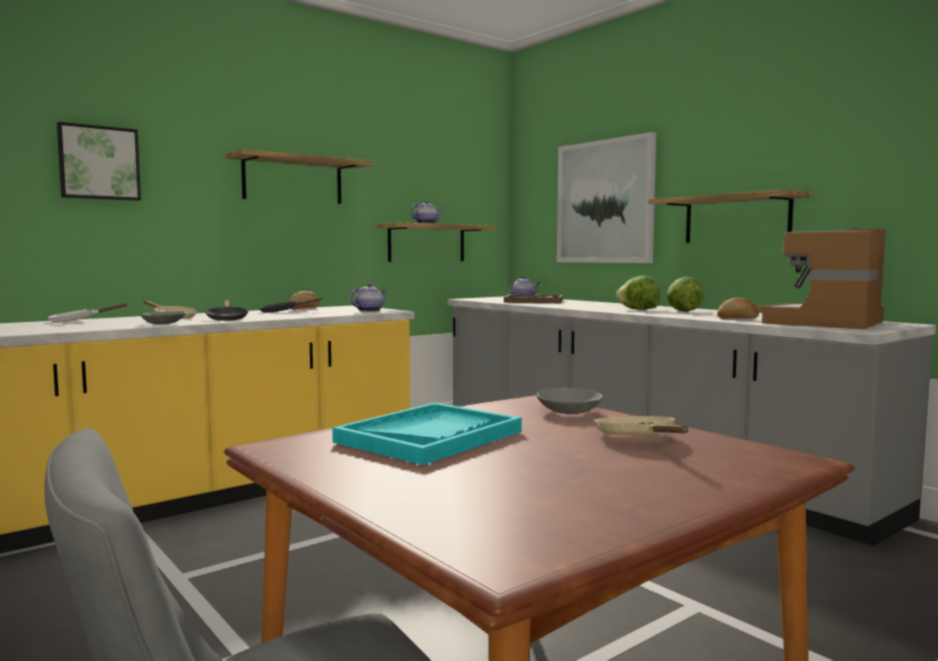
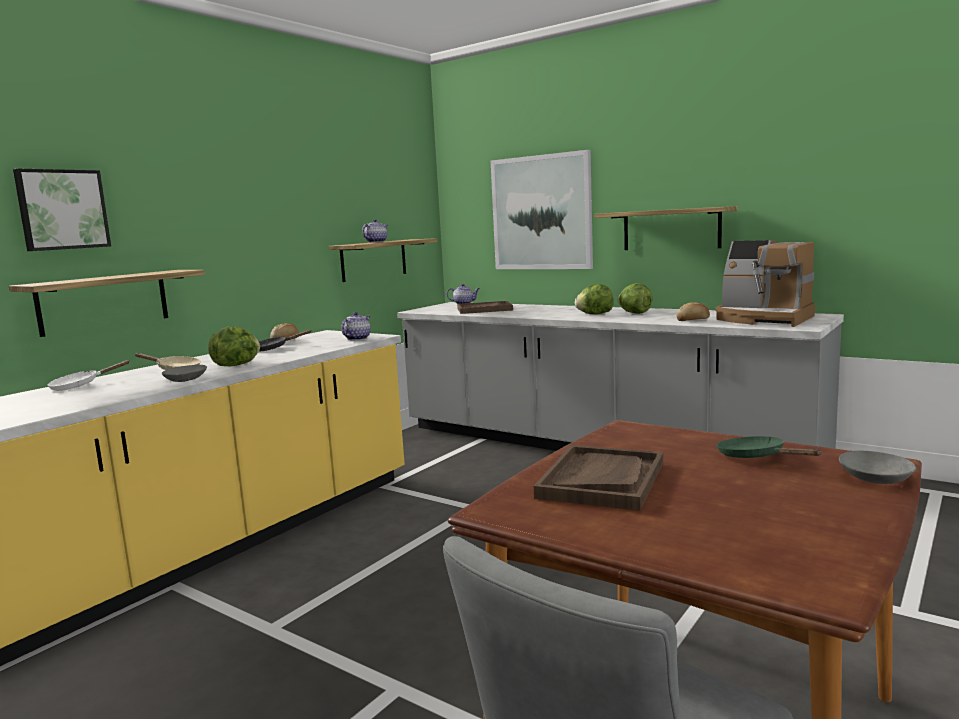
camera: 15 degrees left, 5 degrees up
(227, 319) = (237, 365): black frying pan -> lettuce
(293, 180) = (251, 210): shelf -> shelf (104, 302)
(429, 437) = (601, 480): turquoise tray -> brown tray
(569, 411) = (668, 436): grey bowl -> grey bowl (876, 479)
(638, 438) = (756, 457): beige frying pan -> green frying pan
(824, 322) = (764, 319): coffee machine -> coffee machine turned 75 degrees counterclockwise

